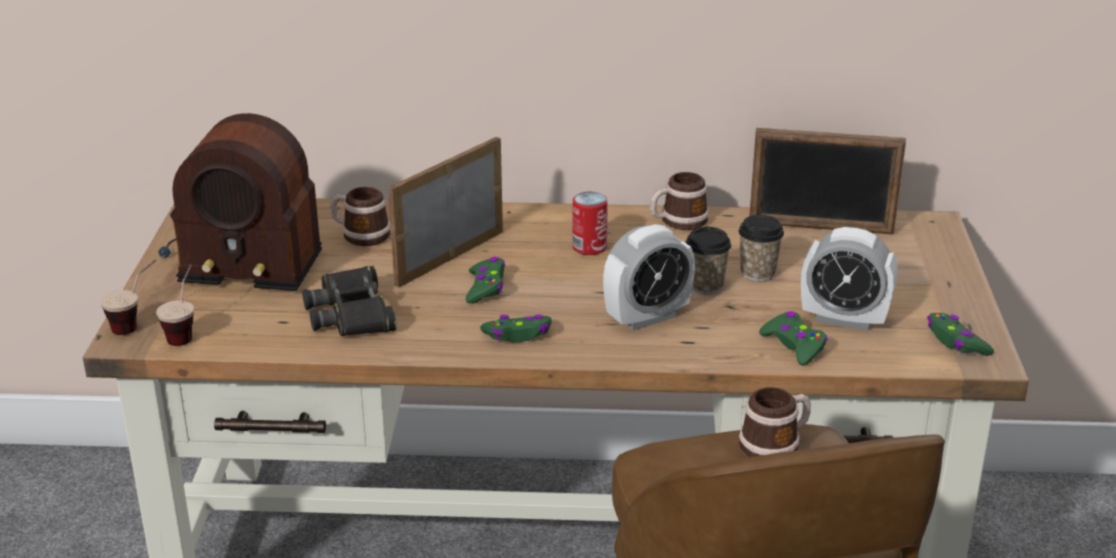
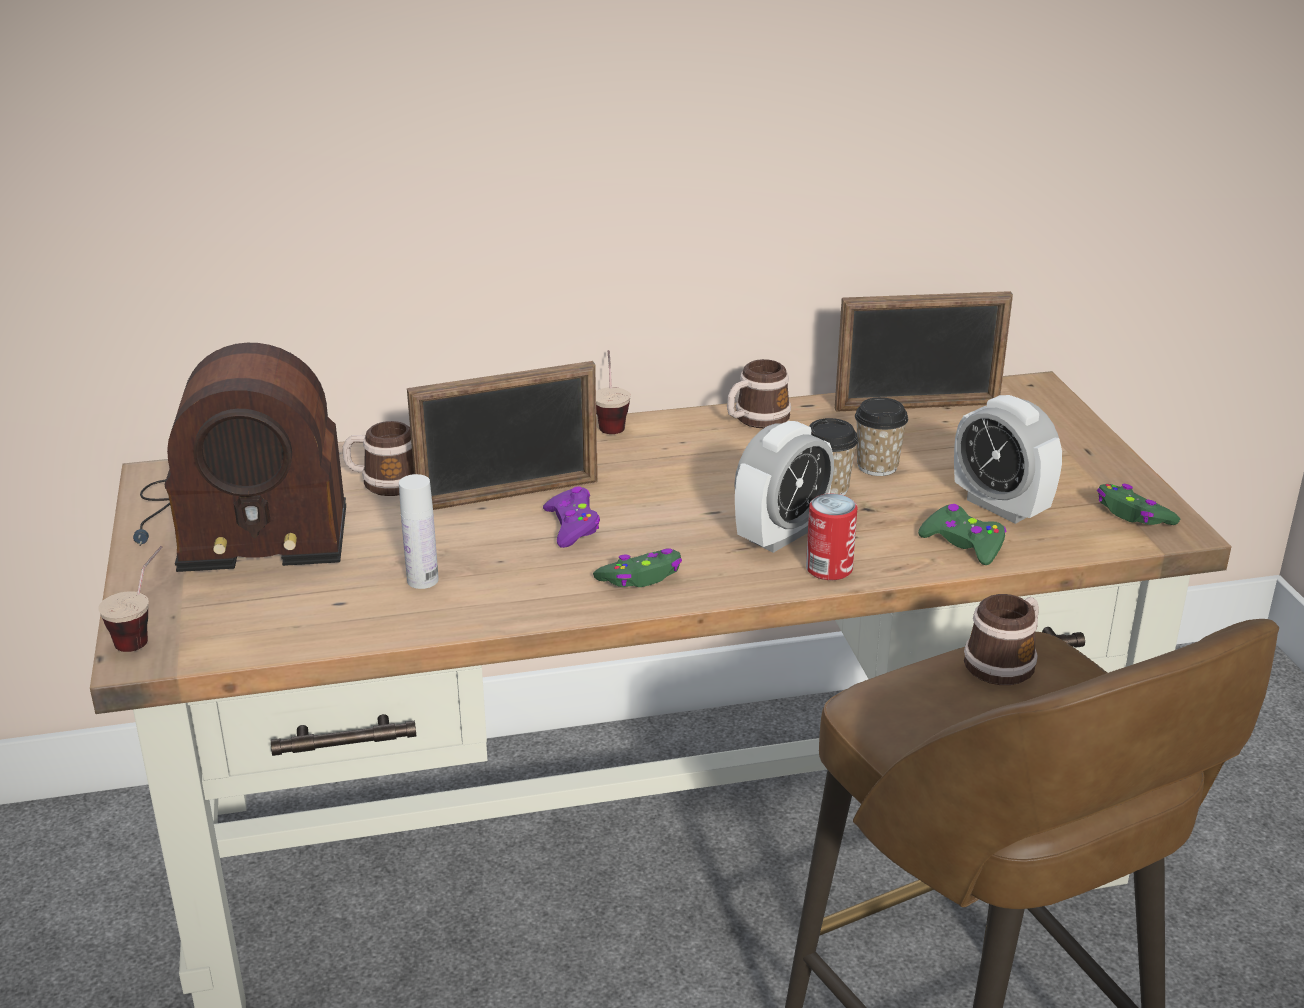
camera: 15 degrees left, 0 degrees up
(185, 332) = (217, 635): cup -> cup (611, 422)
(352, 313) = (422, 580): black binoculars -> white bottle
(449, 257) = (509, 495): picture frame -> picture frame turned 135 degrees counterclockwise
(486, 287) = (572, 526): green game controller -> purple game controller
(589, 247) = (670, 462): can -> can (829, 568)
(844, 319) = (1000, 506): alarm clock -> alarm clock turned 45 degrees clockwise

